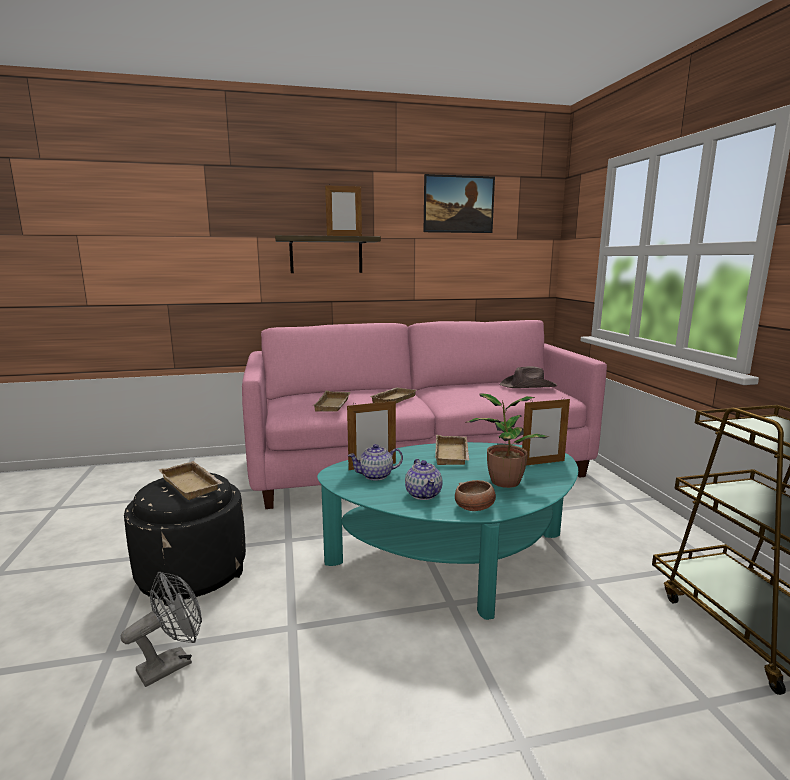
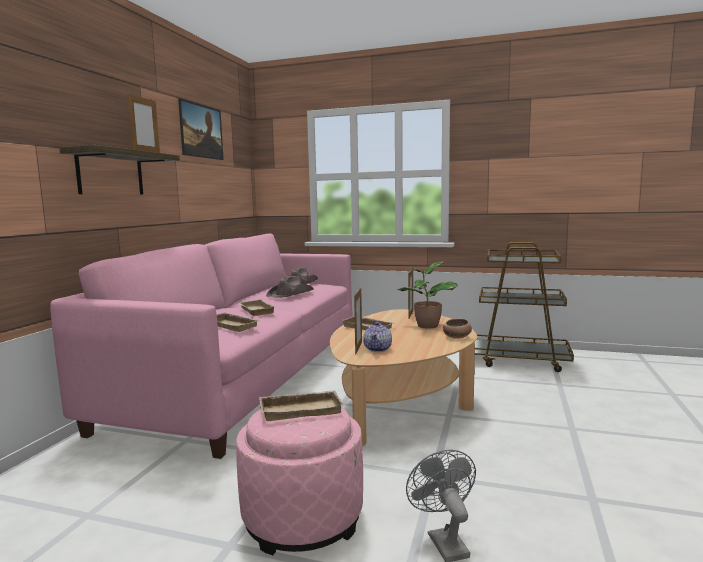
camera: 60 degrees left, 5 degrees down
(192, 573) = (302, 517): black ottoman -> pink ottoman
(423, 494) = (424, 343): teapot -> none
(454, 559) = (401, 401): turquoise coffee table -> beige coffee table
(476, 393) = (290, 294): none -> brown hat

